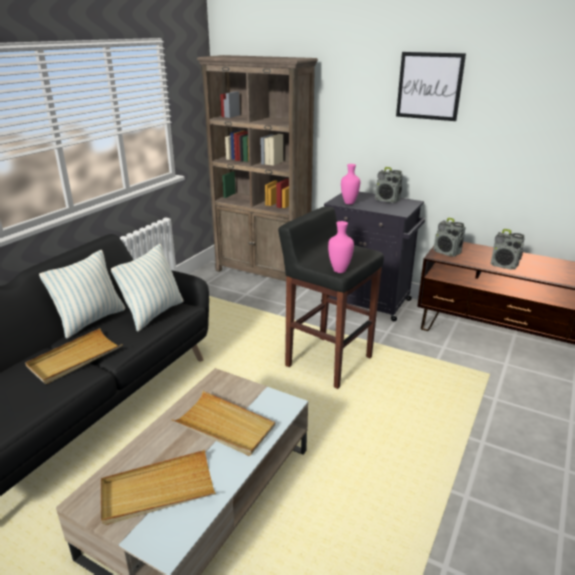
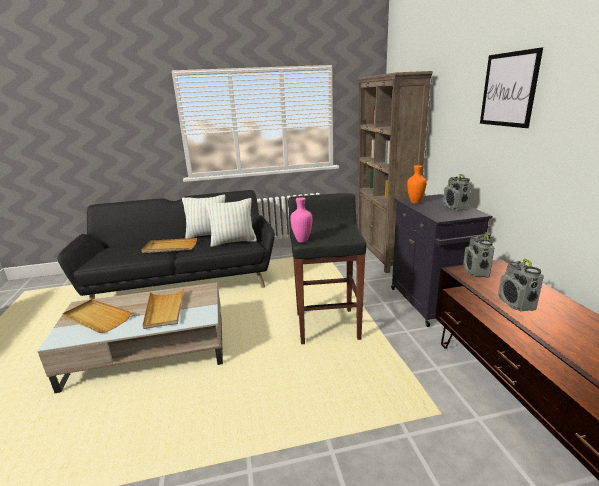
camera: 50 degrees right, 5 degrees down
(350, 203) = (415, 202): pink vase -> orange vase

